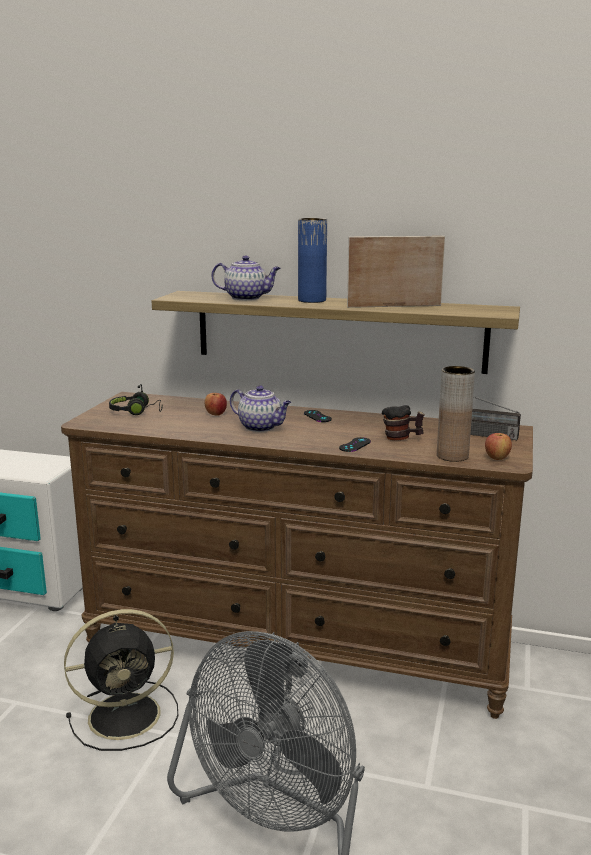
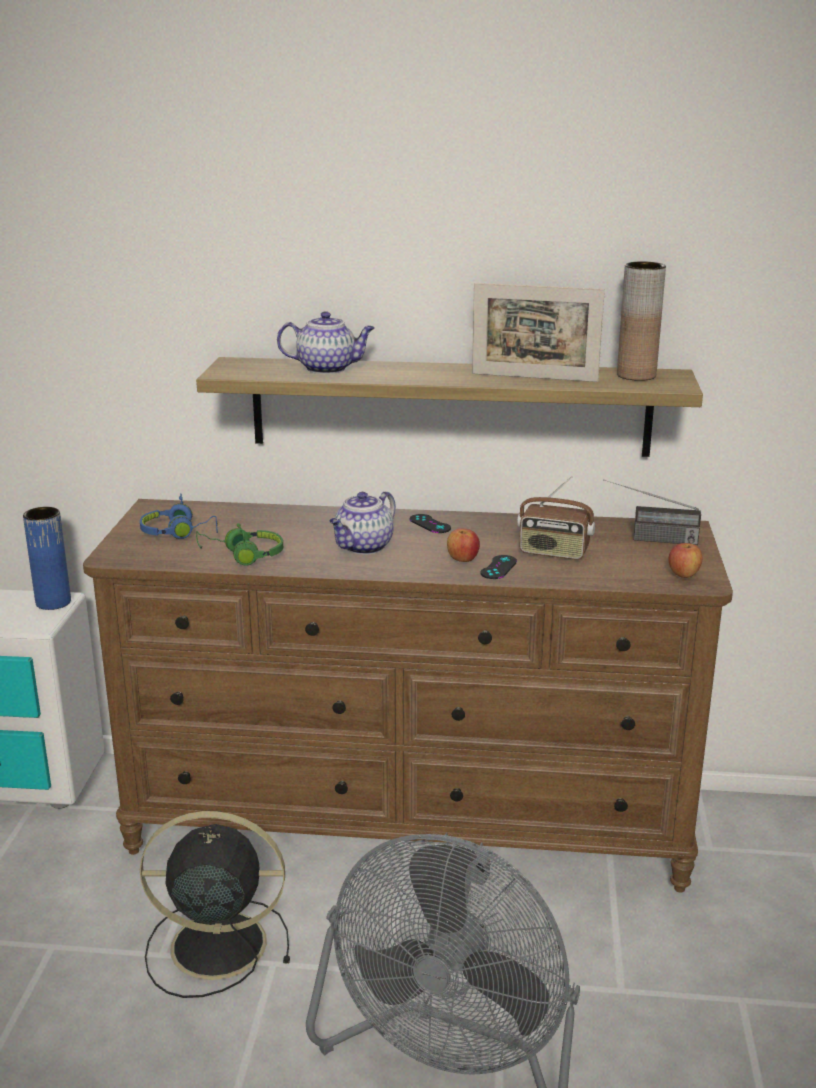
camera: 10 degrees left, 5 degrees up
(128, 715) = (214, 945): black fan -> black fan turned 150 degrees counterclockwise
(137, 412) = (179, 533): black headphones -> blue headphones
(172, 427) = (242, 555): none -> green headphones
(216, 414) = (291, 529): apple -> apple (463, 559)
(261, 427) = (363, 547): teapot -> teapot turned 105 degrees clockwise
(312, 300) = (419, 370): blue vase -> blue vase (53, 602)
(394, 306) = (534, 377): picture frame -> picture frame turned 150 degrees counterclockwise
(401, 438) = (553, 552): mug -> radio
(452, 456) = (628, 576): brown vase -> brown vase (636, 375)

